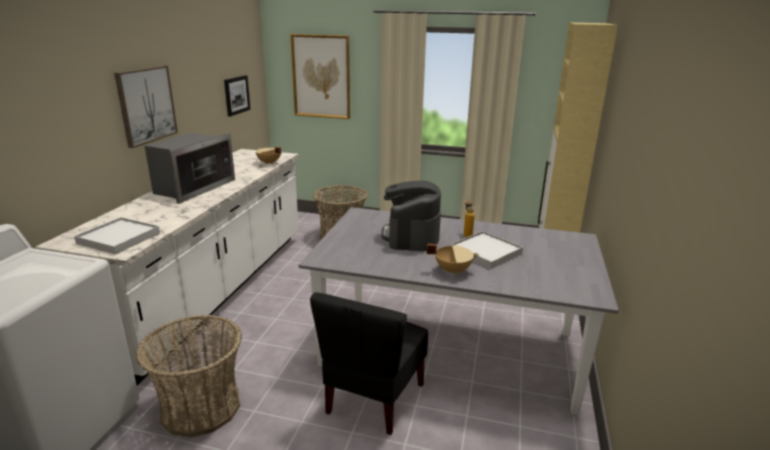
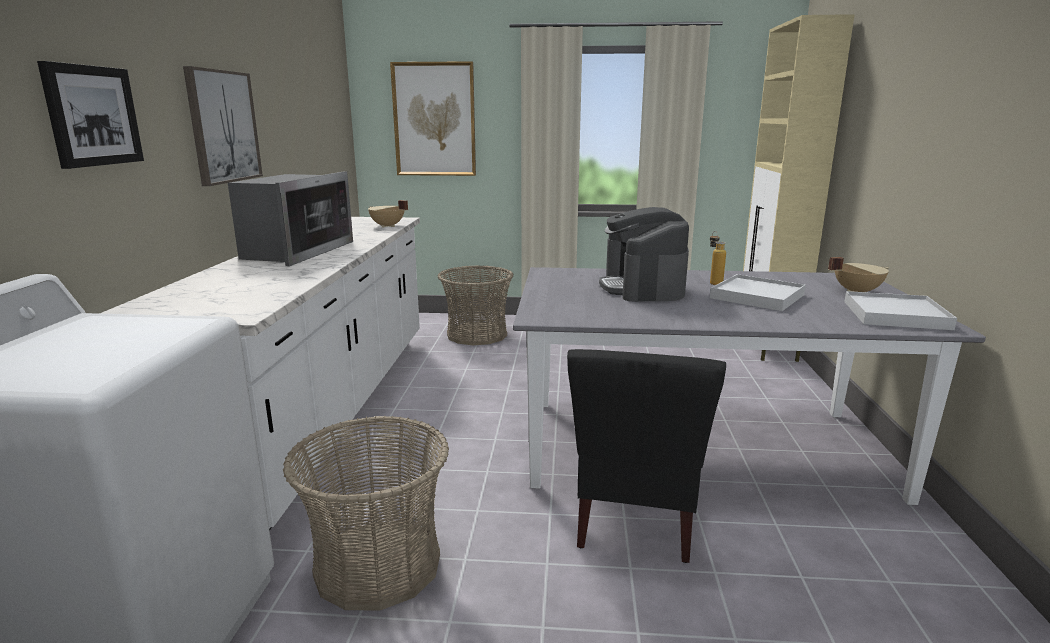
camera: 10 degrees left, 5 degrees down
(119, 238) = (224, 303): white tray -> white tray (895, 315)
(236, 95) = (324, 140): picture -> picture (92, 116)
(452, 270) = (734, 316): beige cooking pot -> beige cooking pot (856, 291)

